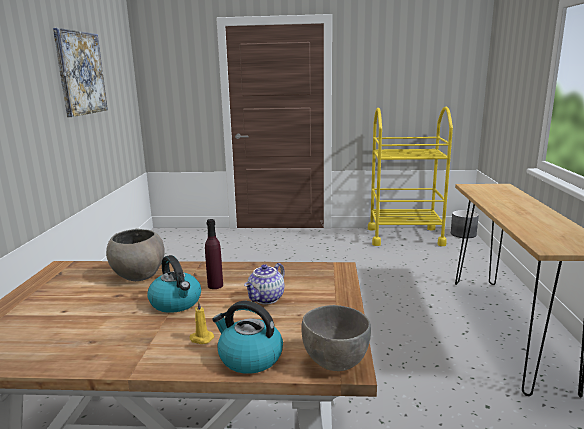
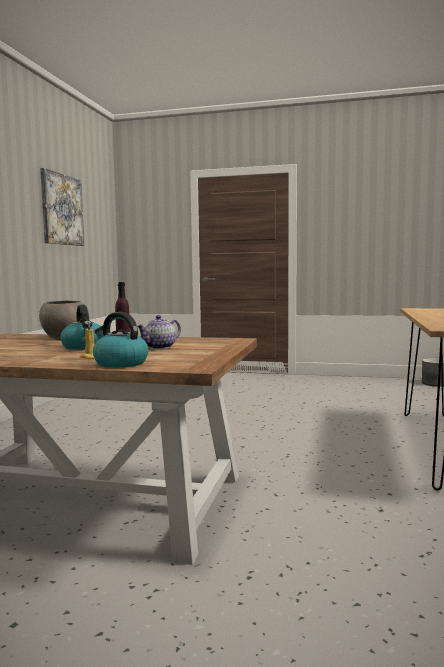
camera: 10 degrees right, 10 degrees down
(335, 361) = (187, 366): grey bowl -> none
(404, 236) = (370, 382): yellow cart -> none

